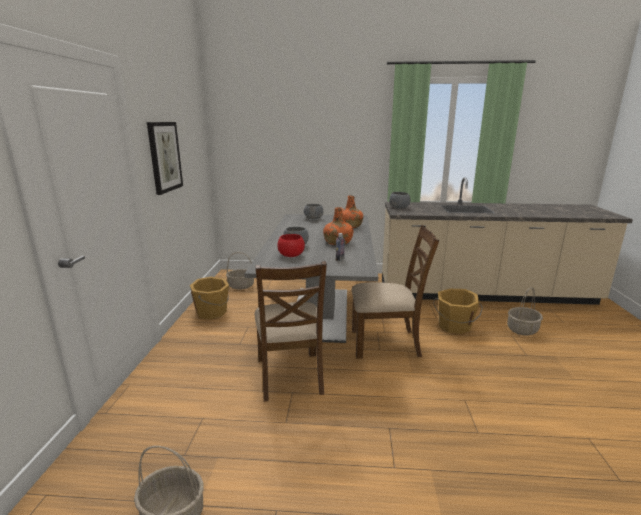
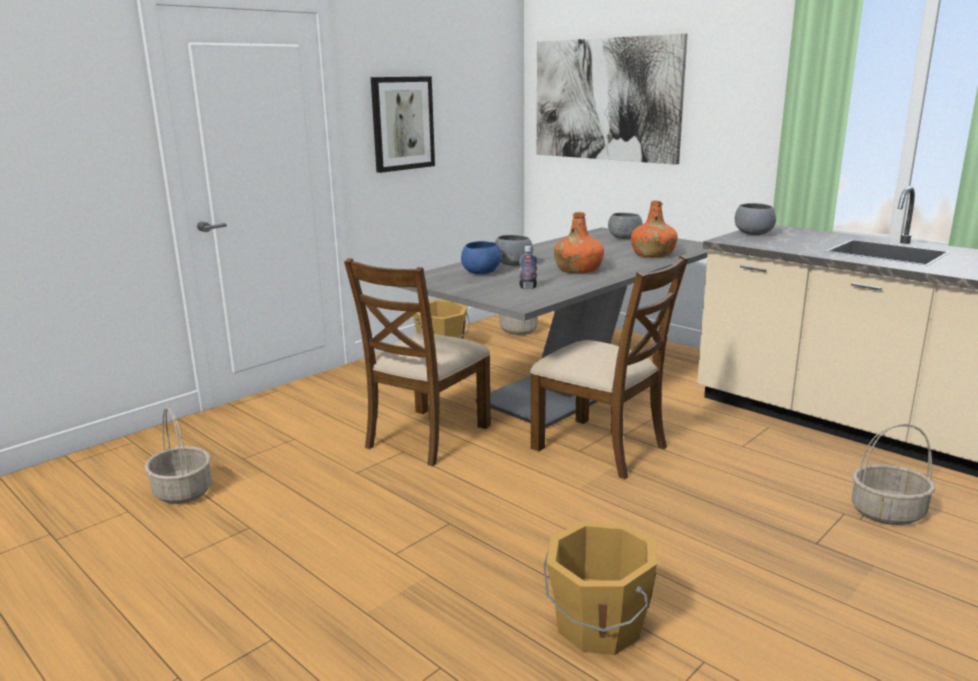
camera: 40 degrees right, 0 degrees up
(274, 137) = (606, 99): none -> picture
(291, 255) = (480, 273): red bowl -> blue bowl
(454, 326) = (754, 465): orange bucket -> orange bucket (597, 626)

